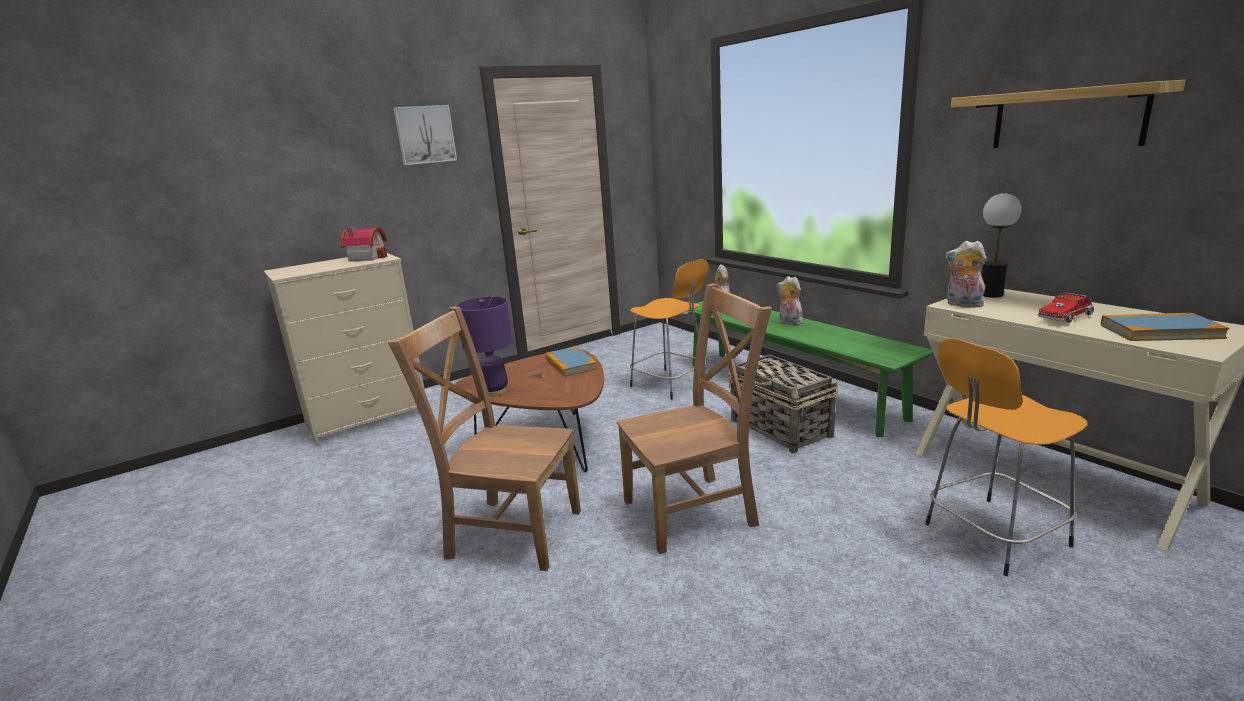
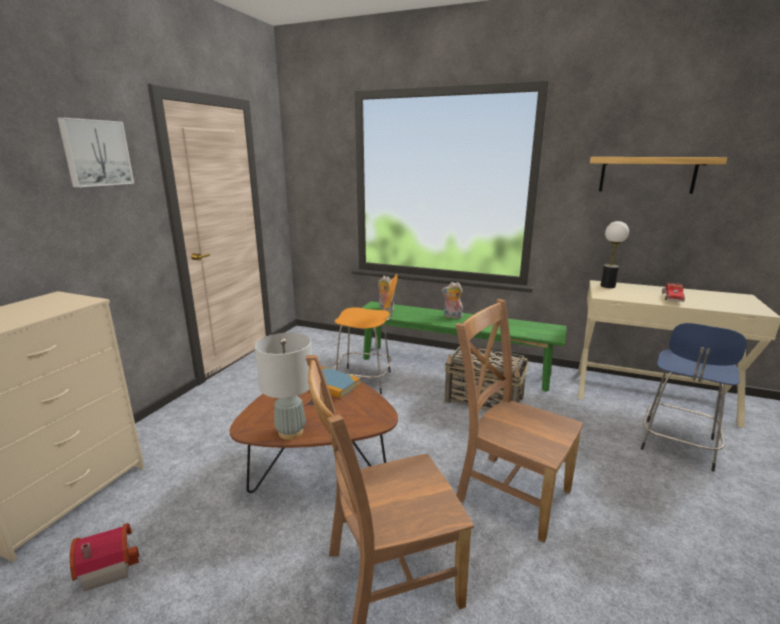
camera: 35 degrees left, 0 degrees up
(368, 257) = (52, 302): toy house -> toy house (106, 567)
(494, 391) = (290, 432): purple table lamp -> grey table lamp
(694, 511) = (509, 492): brown chair -> brown chair turned 90 degrees counterclockwise
(962, 305) = (609, 295): plush toy -> none
(992, 536) = (677, 445): orange stool -> blue stool
(1160, 331) = (724, 302): book -> none

